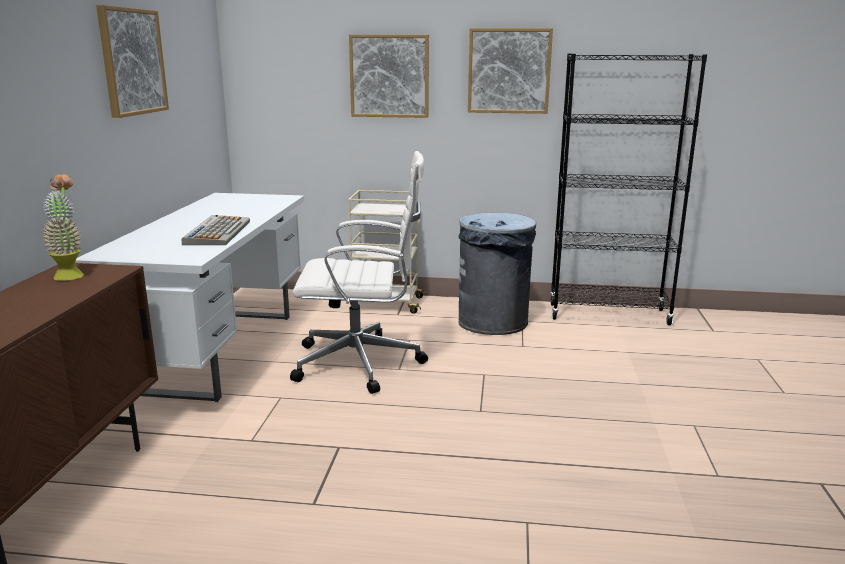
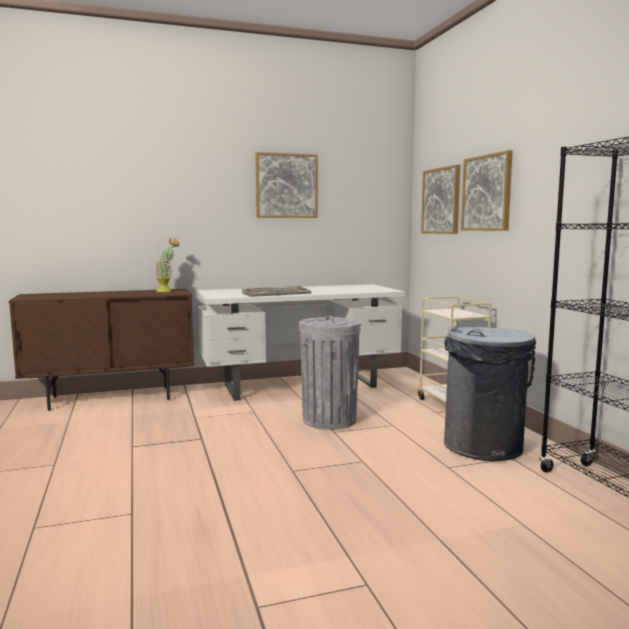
camera: 65 degrees right, 10 degrees down
(362, 363) = (329, 420): white office chair -> grey trash can
(509, 71) = (568, 178): picture -> picture (441, 201)

